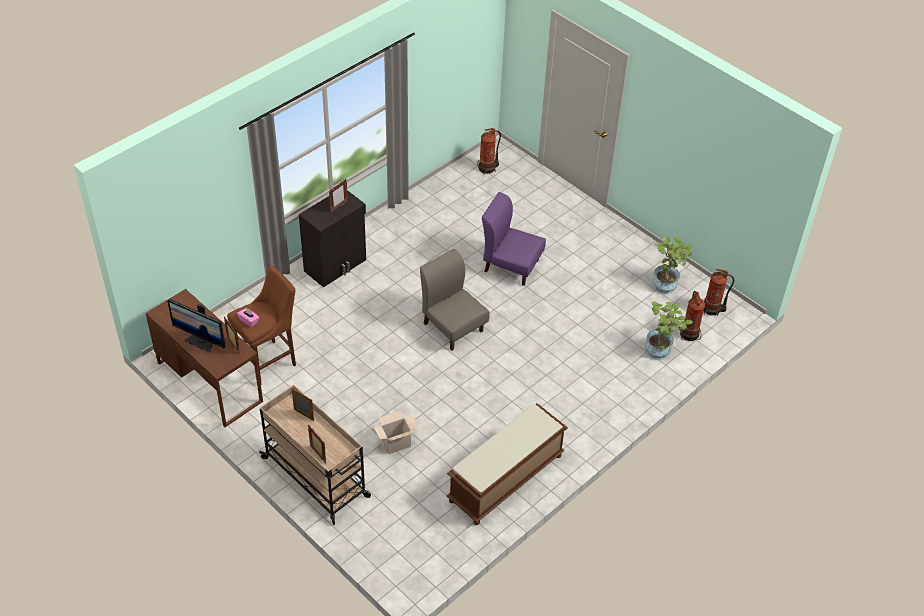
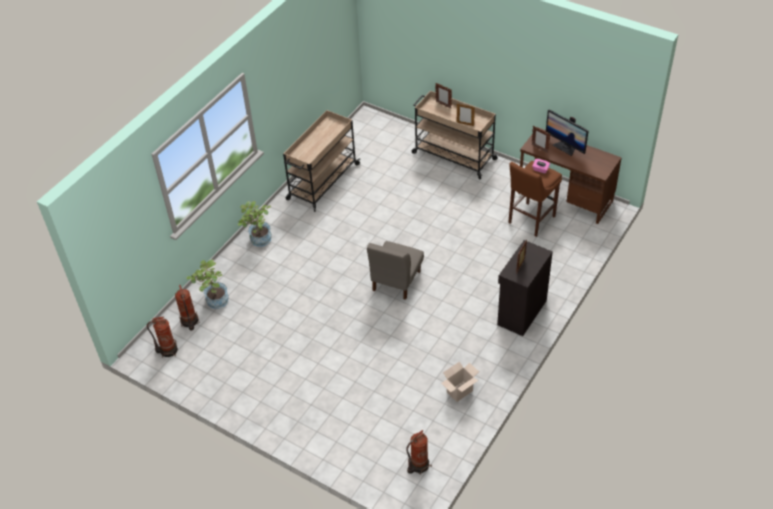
camera: 170 degrees right, 0 degrees up
(201, 341) = (565, 147): monitor -> monitor turned 150 degrees counterclockwise
(396, 443) = (407, 187): cardboard box -> cardboard box (459, 392)
(453, 326) = (396, 281): grey chair -> grey chair turned 75 degrees clockwise
(506, 479) = (322, 182): brown bench -> beige cart
(511, 265) = (361, 351): purple chair -> none
(667, 283) = (211, 367): potted plant -> potted plant (259, 241)

